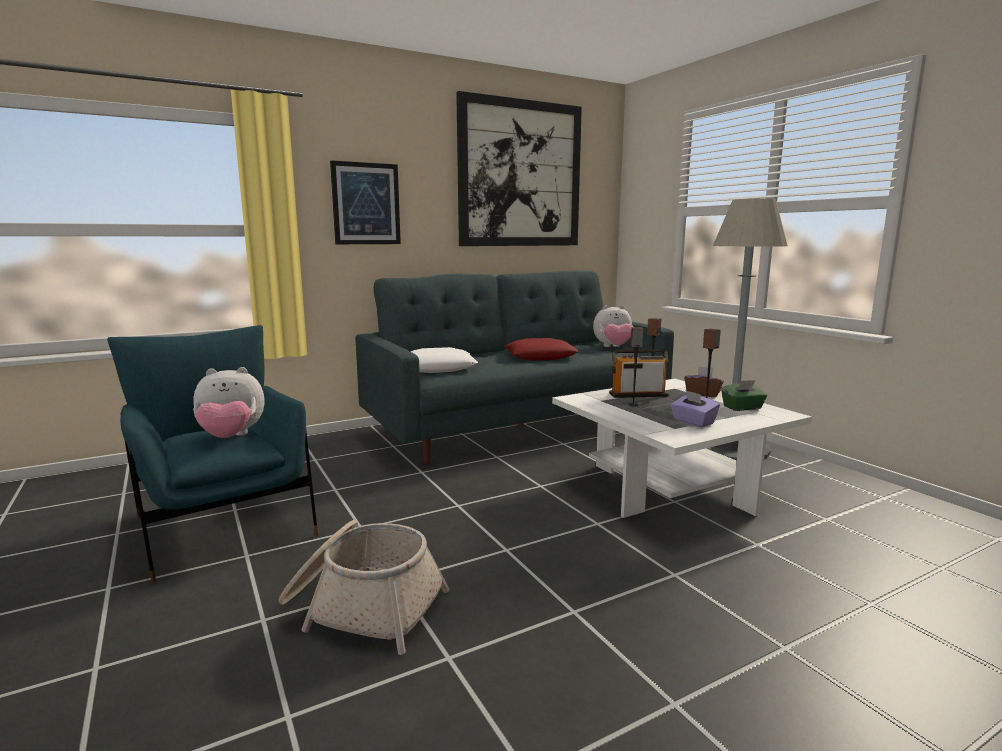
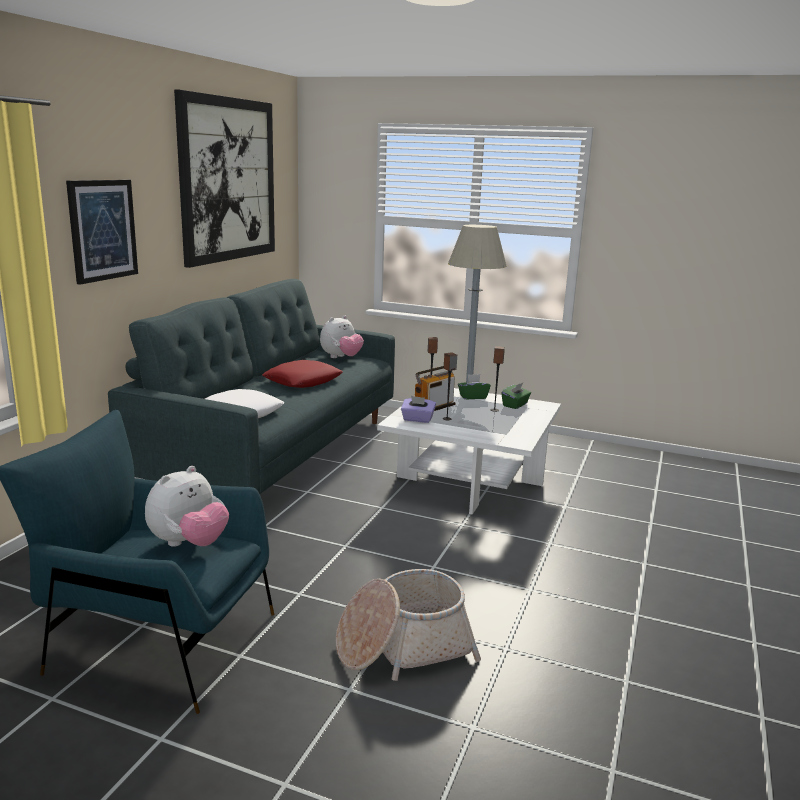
camera: 40 degrees left, 5 degrees up
(693, 422) = (508, 426): purple tissue box -> purple tissue box (417, 419)
(703, 394) = (473, 397): brown tissue box -> green tissue box

